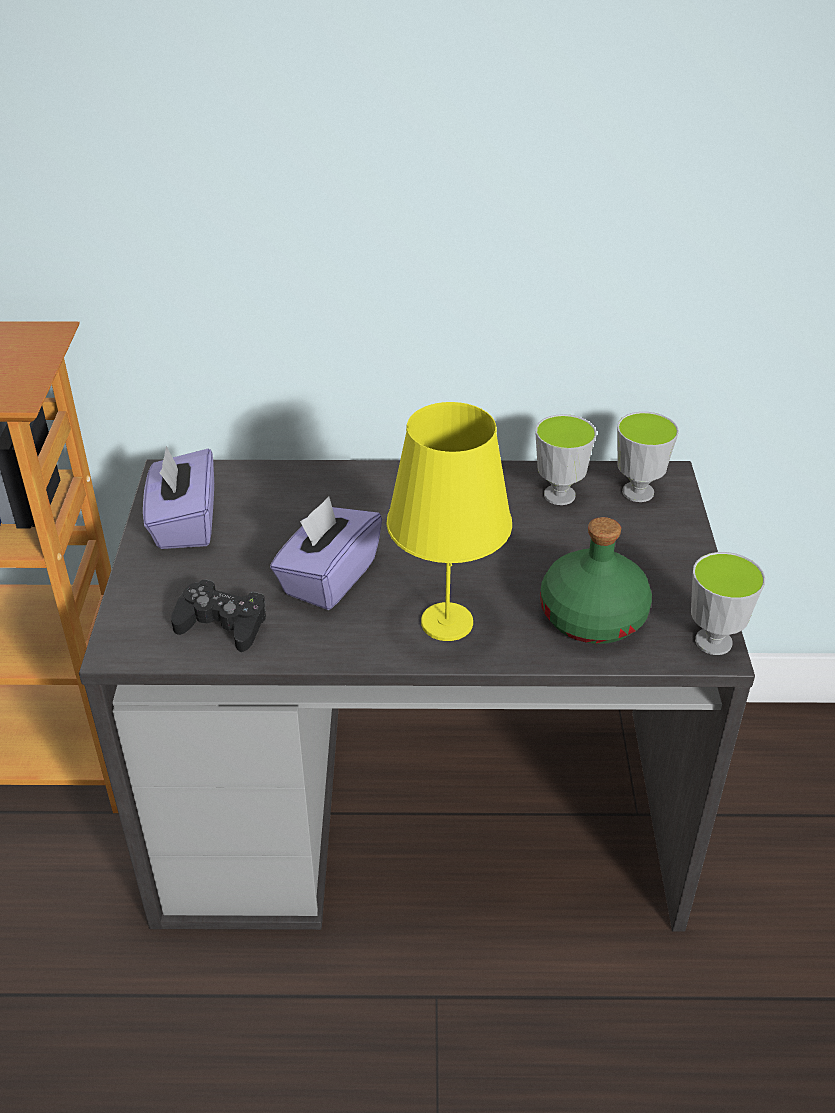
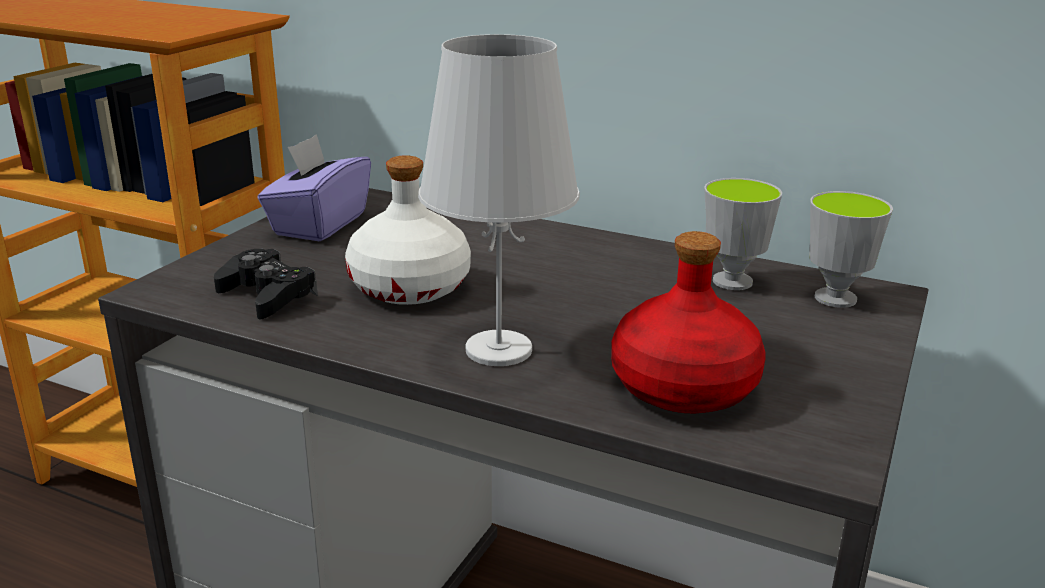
camera: 25 degrees right, 15 degrees down
(328, 578) = (409, 288): purple tissue box -> white bottle
(446, 623) = (497, 350): yellow table lamp -> white table lamp
(594, 616) = (685, 388): green bottle -> red bottle
(713, 642) = (836, 453): cup -> none

